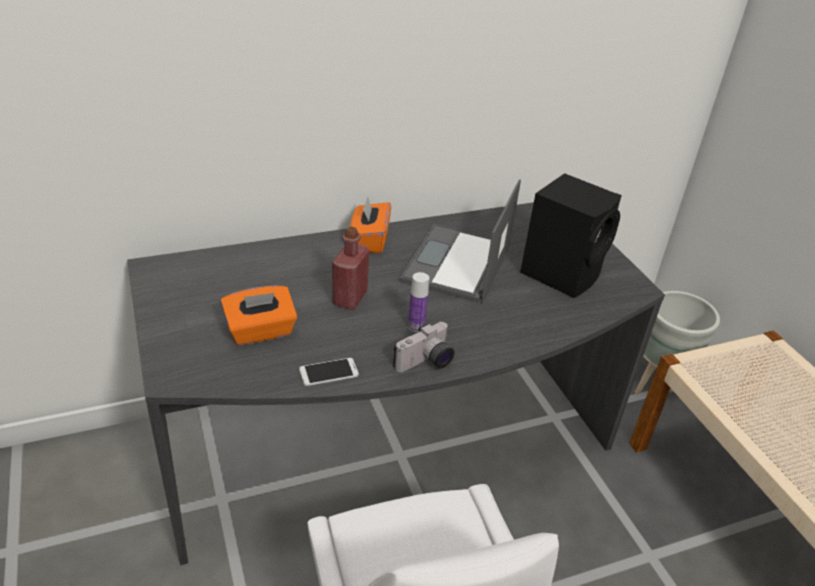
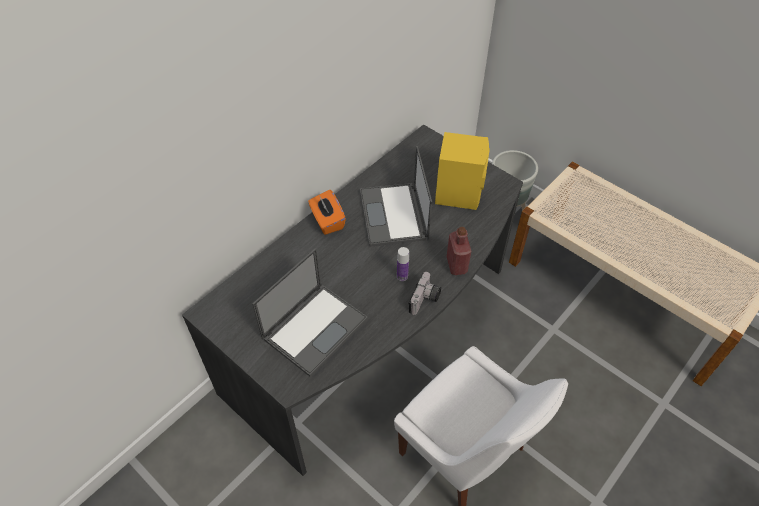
camera: 25 degrees left, 15 degrees up
(260, 332) = (315, 327): orange tissue box -> laptop
(328, 372) = (376, 335): phone -> none
(350, 298) = (349, 274): red bottle -> red bottle (456, 265)
(562, 273) = (458, 192): black speaker -> yellow speaker

